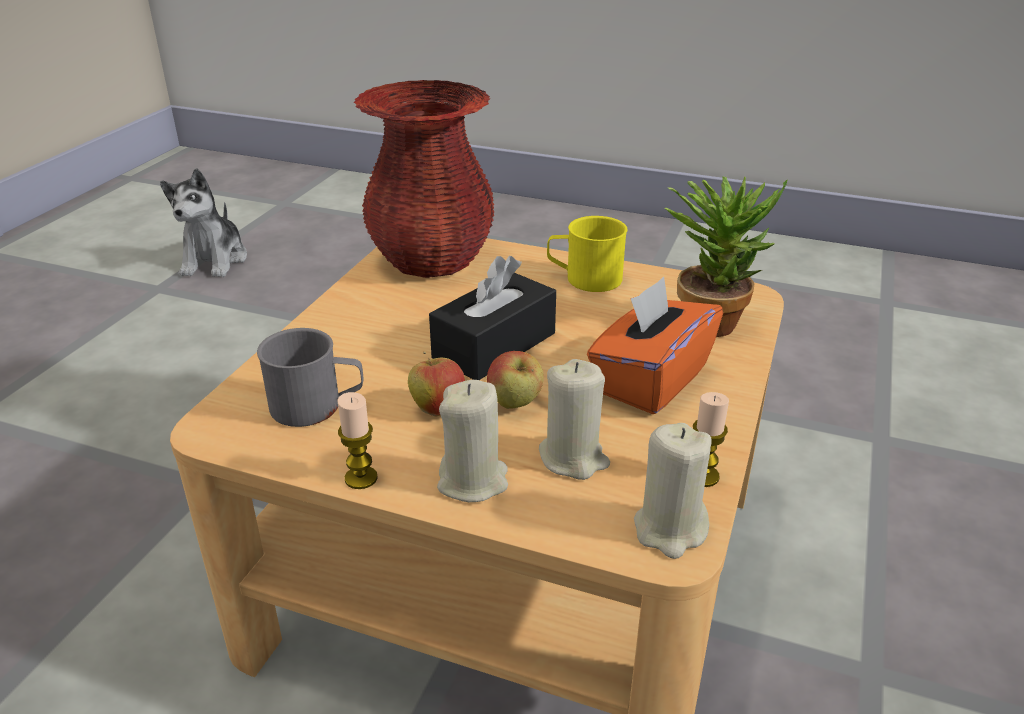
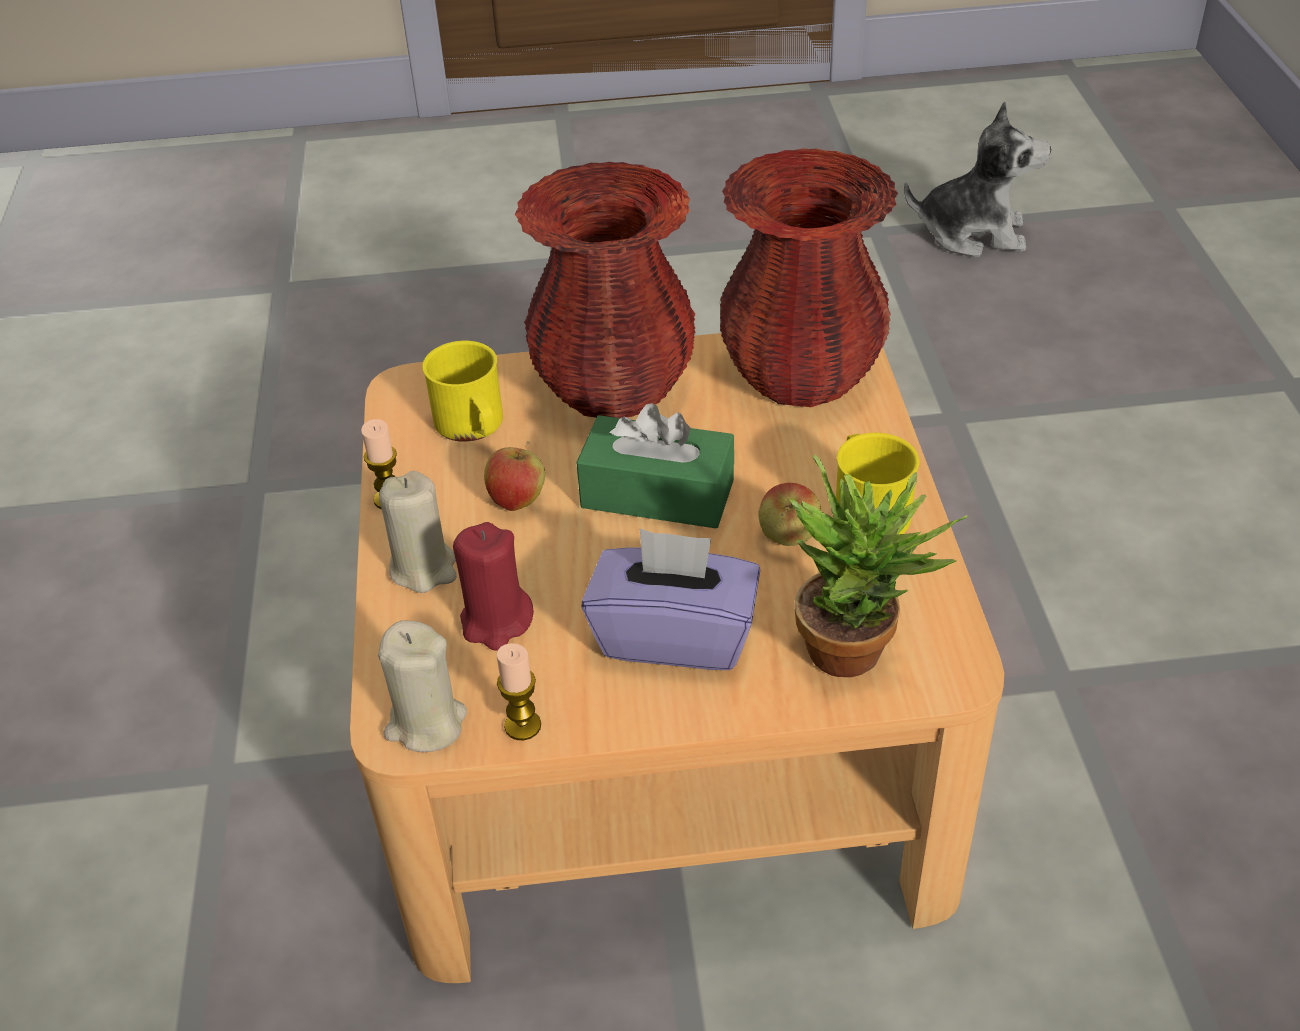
camera: 65 degrees right, 10 degrees up
(215, 260) = (973, 233): plush toy -> plush toy turned 150 degrees counterclockwise
(317, 406) = (473, 427): grey mug -> yellow mug
(353, 329) = (614, 388): none -> red vase
(494, 345) = (657, 494): black tissue box -> green tissue box
(515, 405) = (559, 550): apple -> apple (789, 540)
(573, 458) = (496, 621): beige candle -> red candle
(650, 380) = (675, 635): orange tissue box -> purple tissue box

